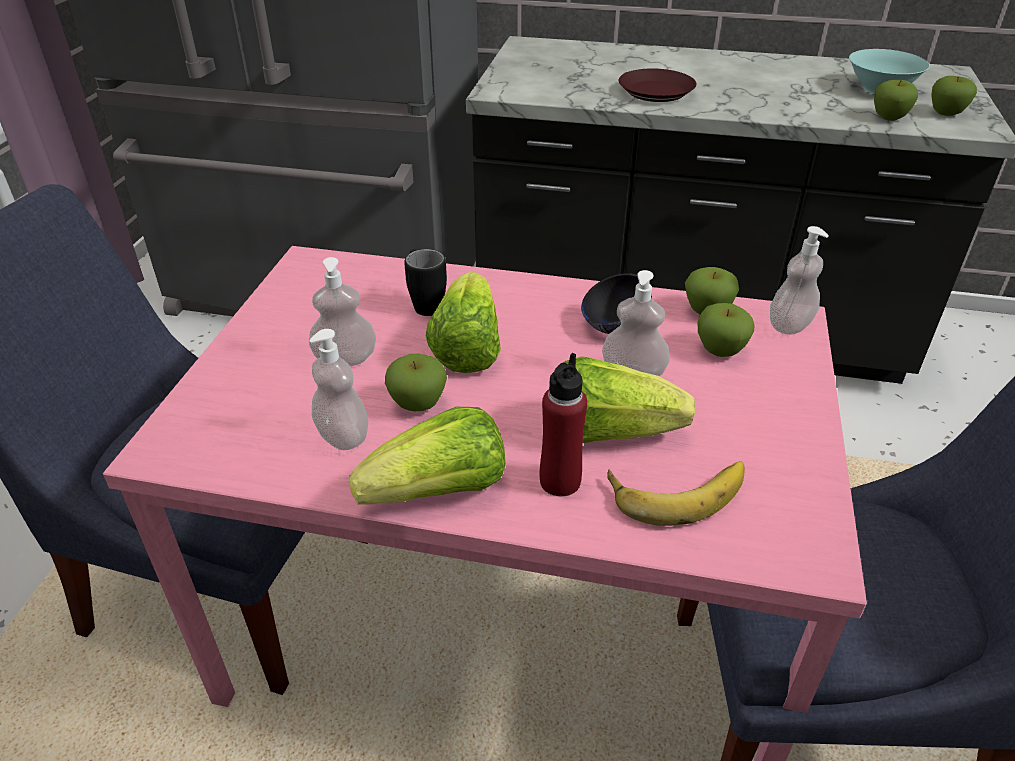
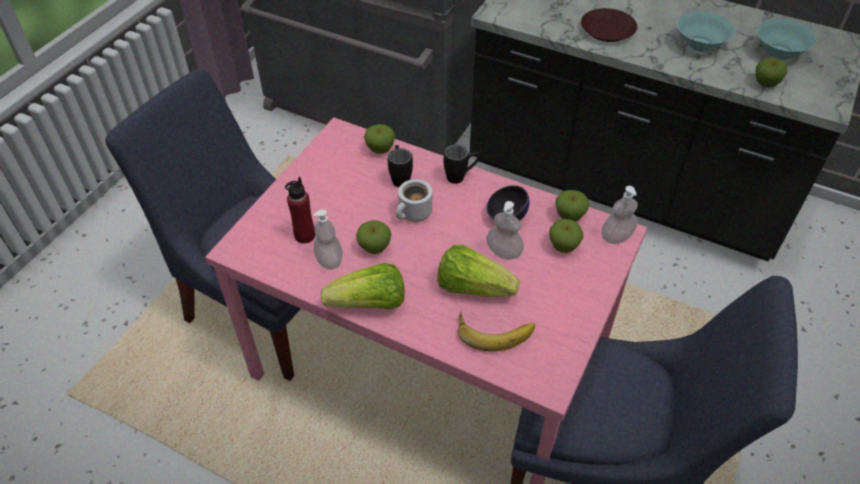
camera: 15 degrees right, 10 degrees up
(345, 359) = (343, 209): soap dispenser -> none
(467, 347) = (414, 215): lettuce -> white mug
(520, 288) = (461, 176): none -> black mug
(560, 481) = (434, 312): red bottle -> red bottle (304, 235)
(780, 92) = (699, 44): none -> turquoise bowl
(946, 113) = (812, 86): apple -> apple (380, 150)

